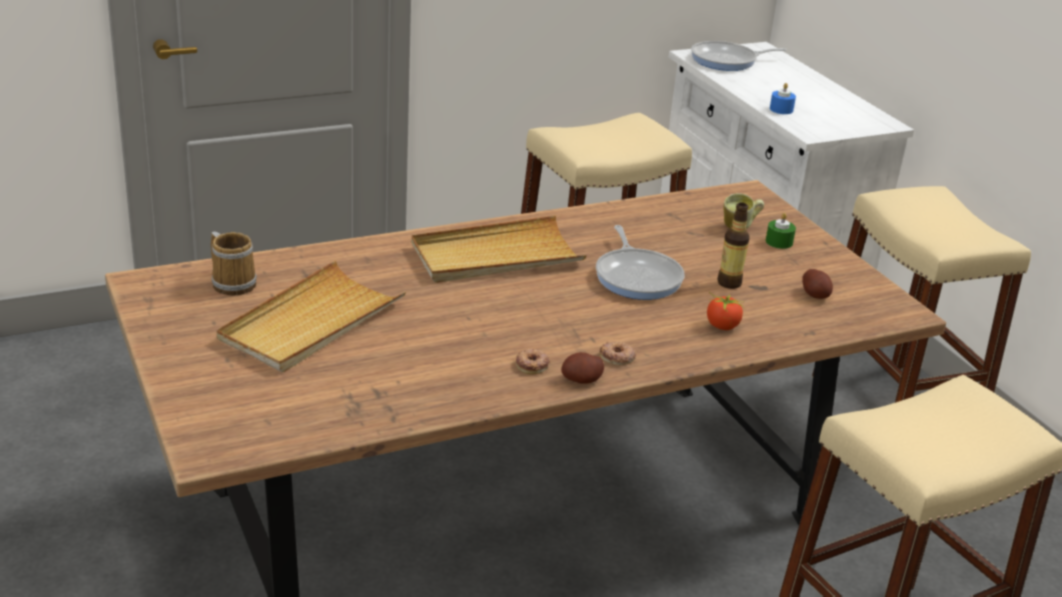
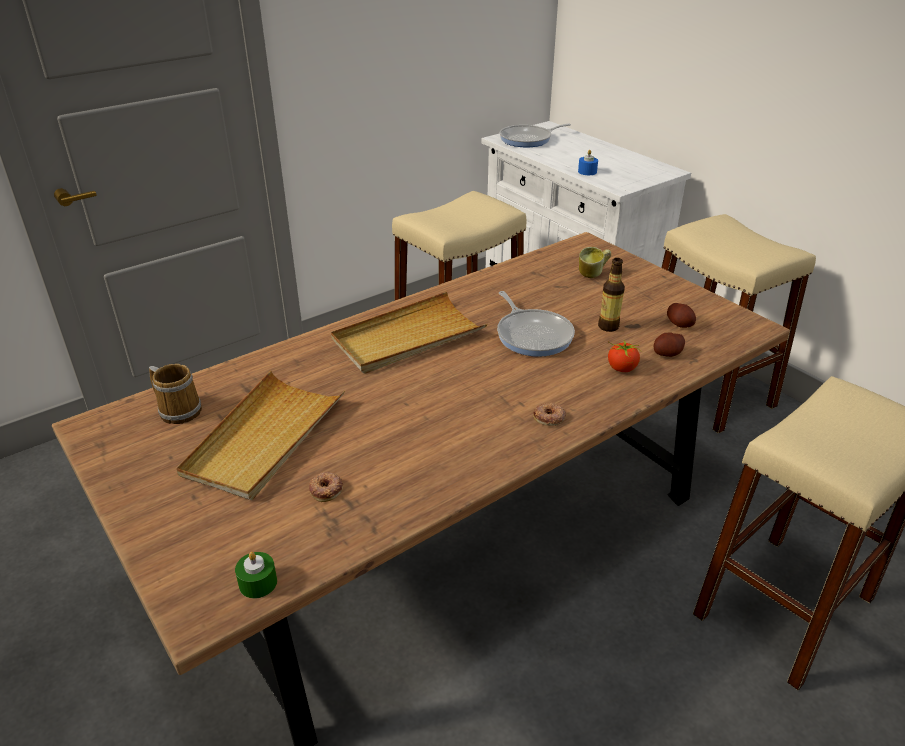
camera: 10 degrees left, 5 degrees up
(532, 365) = (480, 441): donut -> donut (326, 489)
(581, 380) = (529, 448): potato -> potato (667, 354)
(779, 242) = (628, 282): green candle -> green candle (258, 583)

